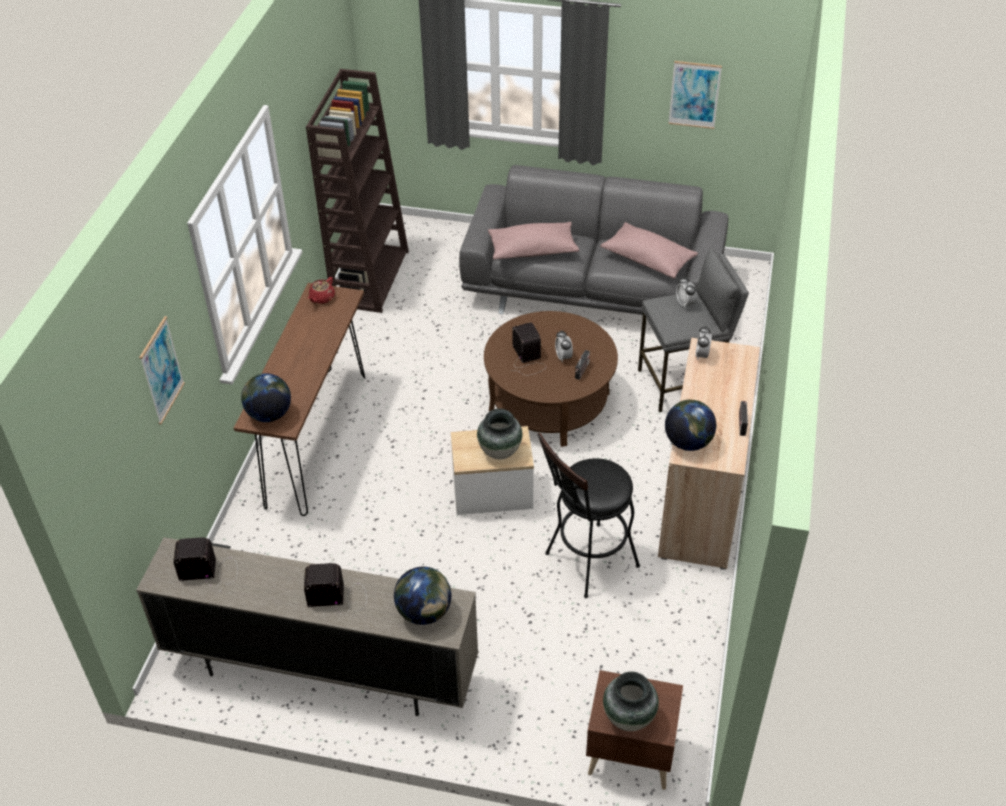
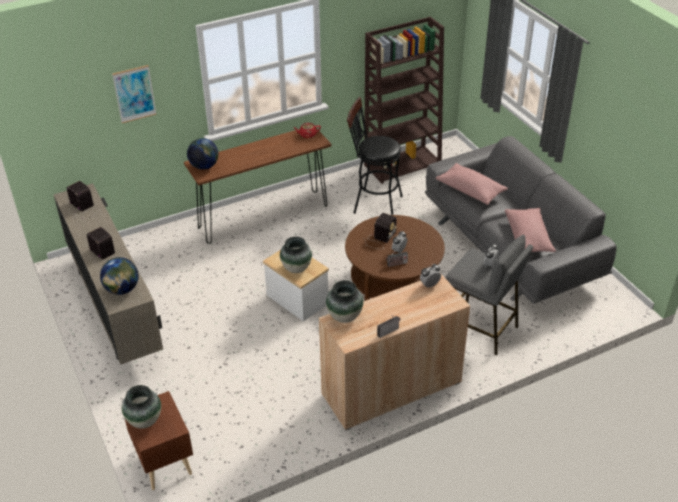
camera: 50 degrees right, 5 degrees down
(586, 563) = (285, 366): black stool -> black stool (373, 203)
(688, 442) = (345, 316): globe -> vase
(694, 94) = (626, 139): picture -> none

